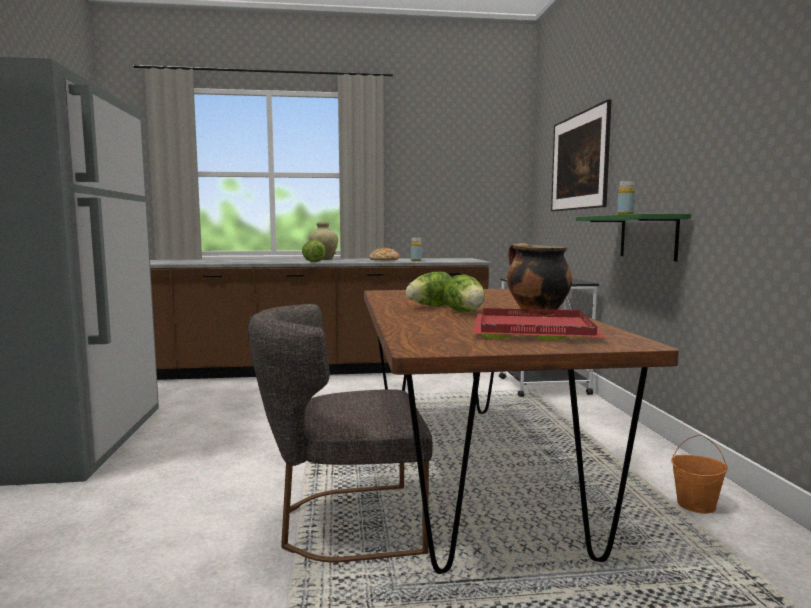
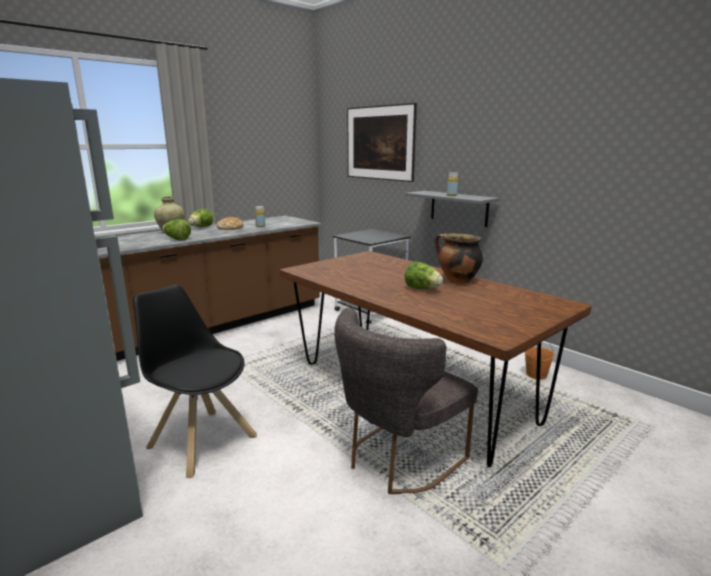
camera: 35 degrees left, 10 degrees up
(204, 446) = (201, 440): none -> black chair
(431, 306) = (383, 285): lettuce -> lettuce (201, 227)
(536, 329) = (500, 300): red tray -> none
(648, 237) = (459, 208): green shelf -> grey shelf

